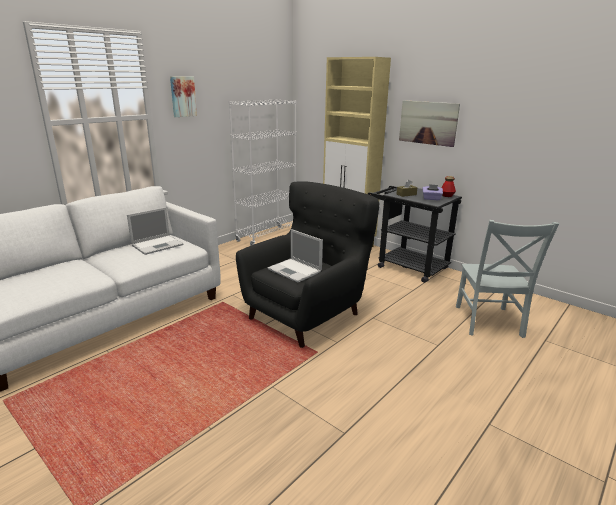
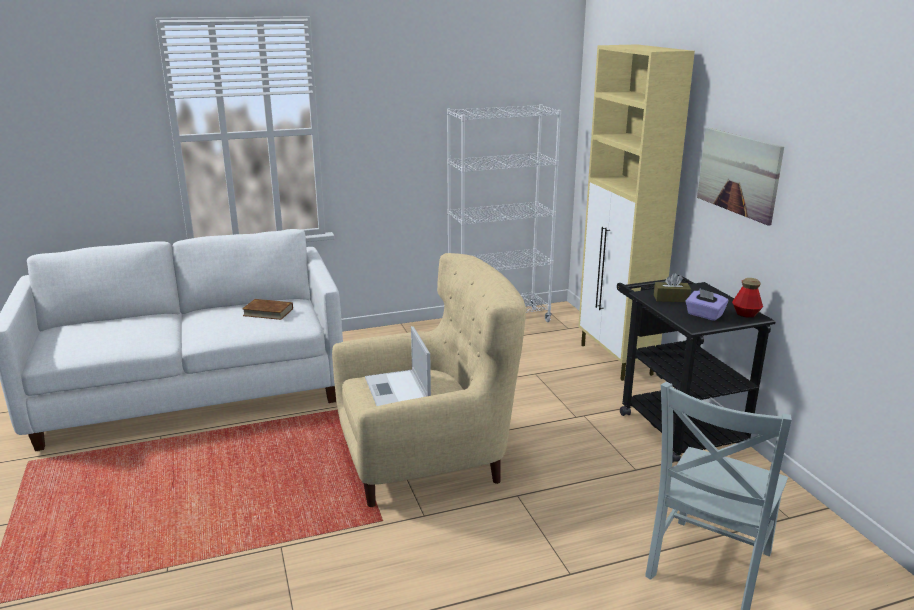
camera: 30 degrees right, 0 degrees up
(158, 245) = (268, 312): laptop -> brown book
(182, 96) = (370, 103): picture -> none
(307, 314) = (427, 460): black armchair -> beige armchair

